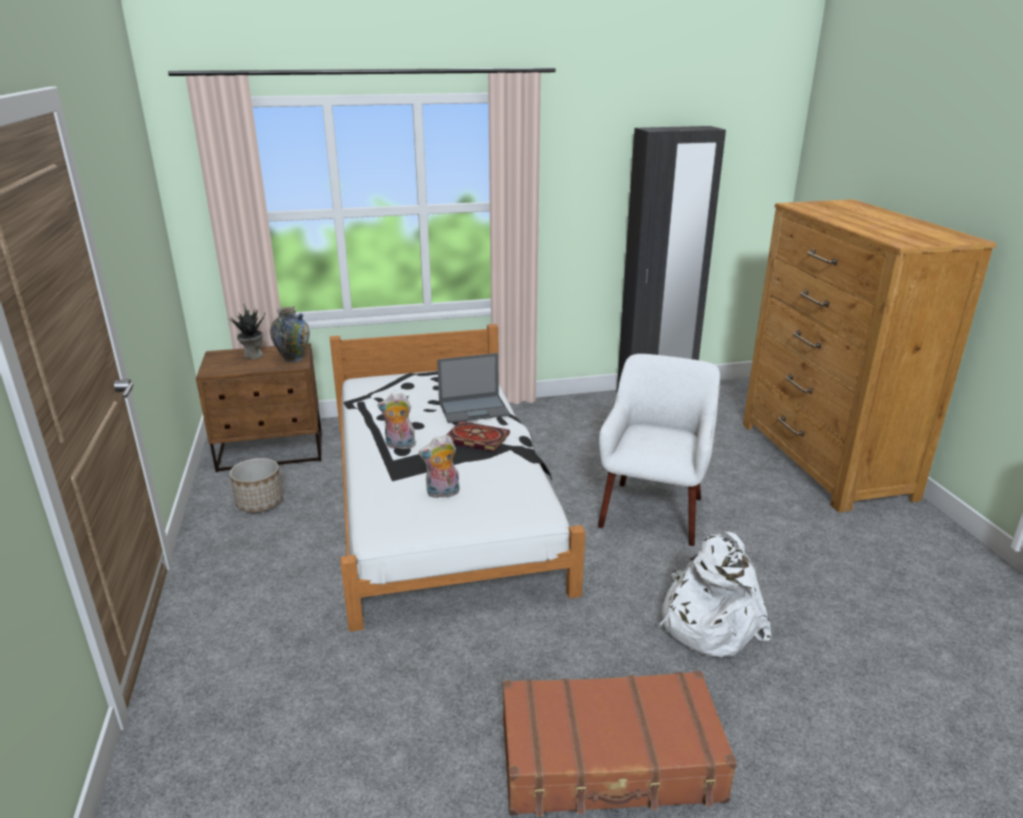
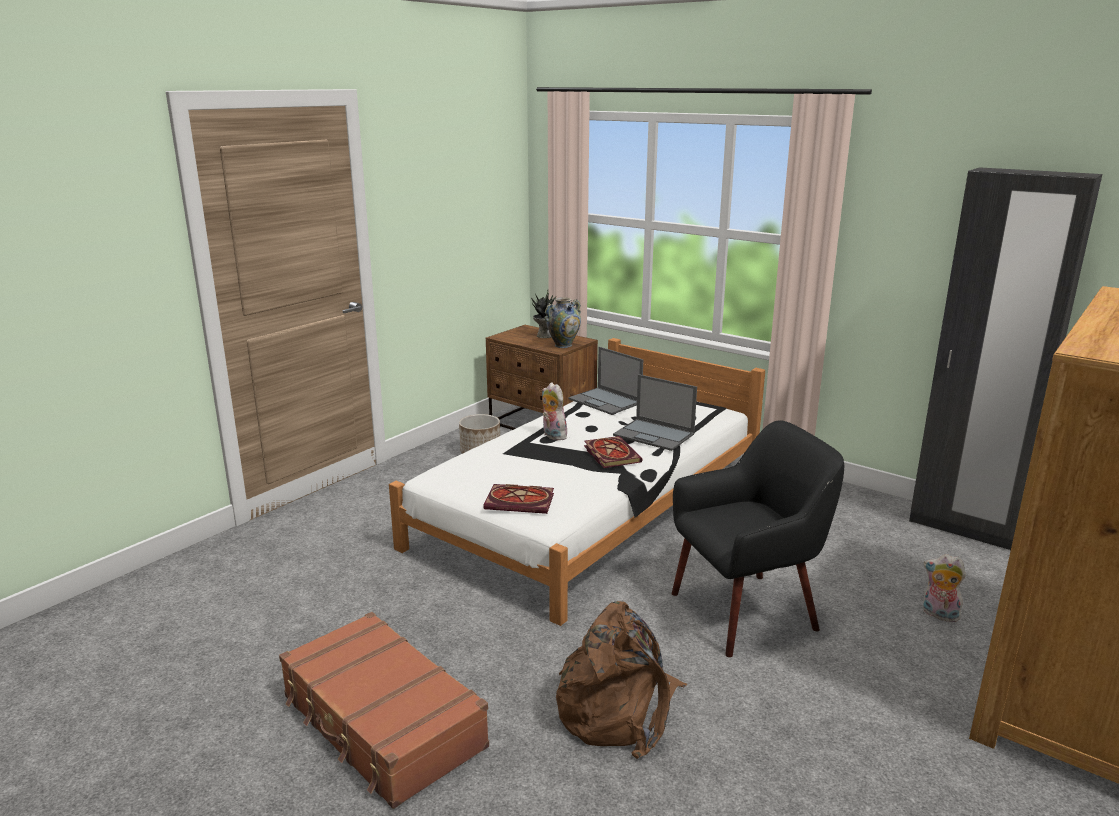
camera: 50 degrees right, 5 degrees down
(381, 398) = (605, 401): none -> laptop
(442, 493) = (514, 476): plush toy -> plush toy (938, 615)
(492, 510) = (521, 501): none -> book
(653, 511) = (746, 612): white armchair -> black armchair
(707, 622) = (619, 710): white backpack -> brown backpack

